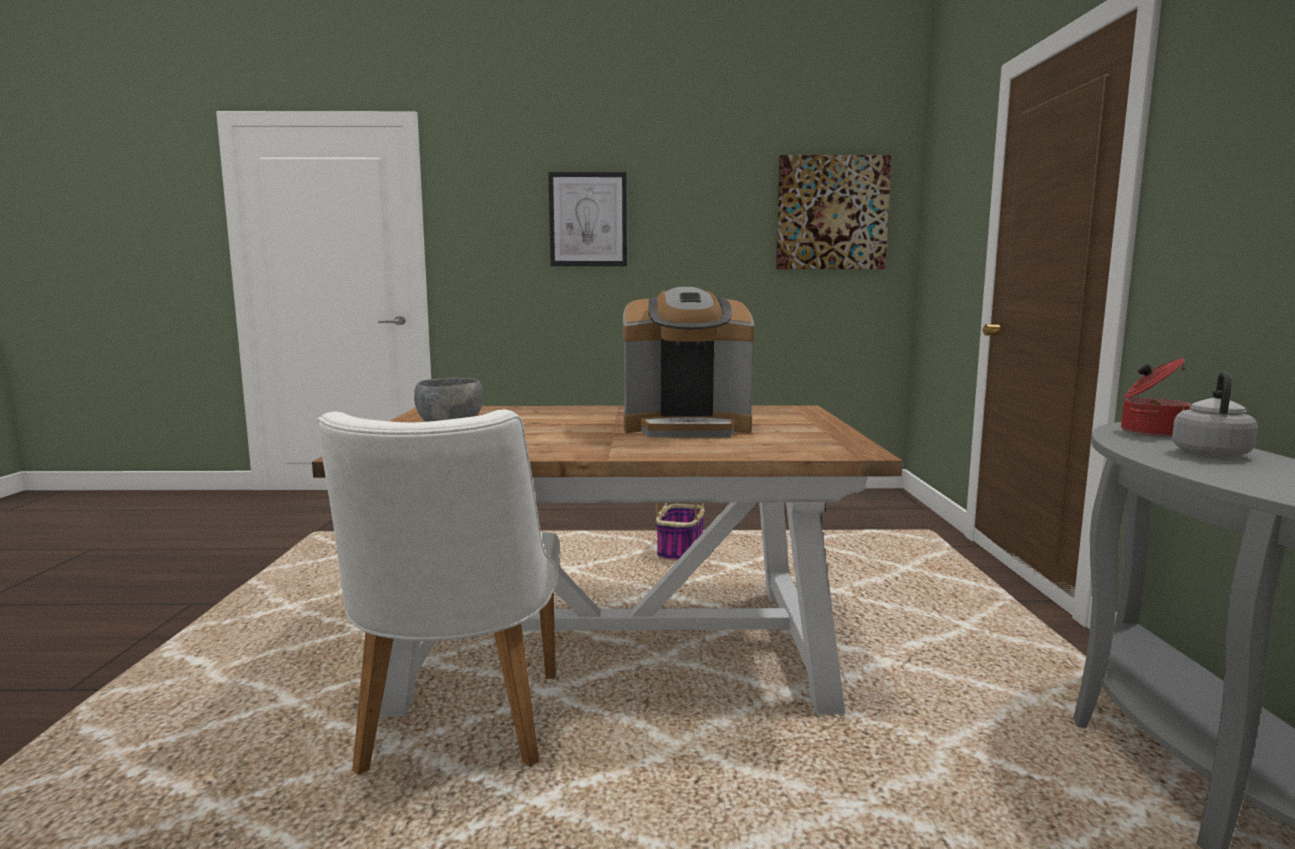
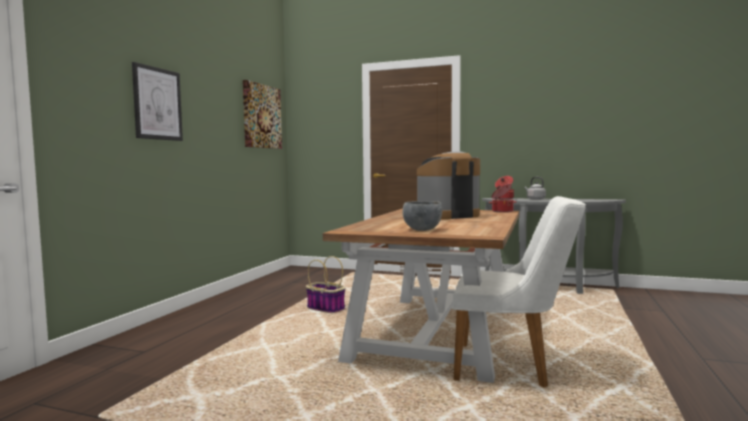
camera: 70 degrees left, 5 degrees down
(687, 428) = (447, 216): coffee machine -> coffee machine turned 135 degrees counterclockwise
(842, 450) = (502, 211): none -> cooking pot

